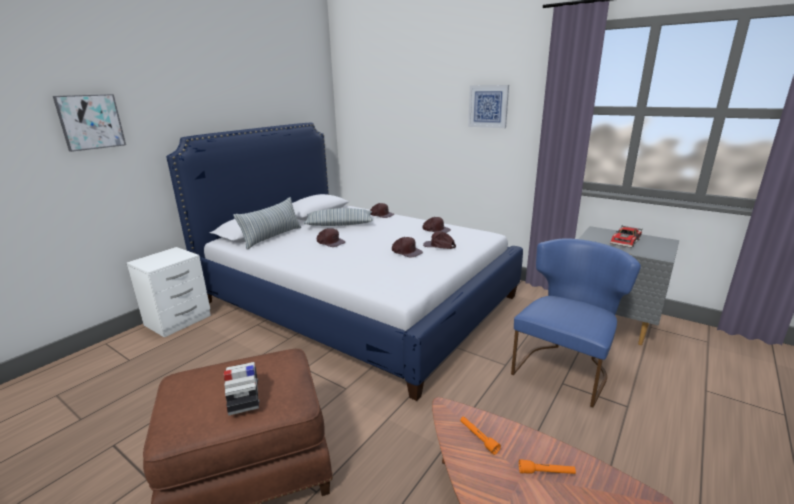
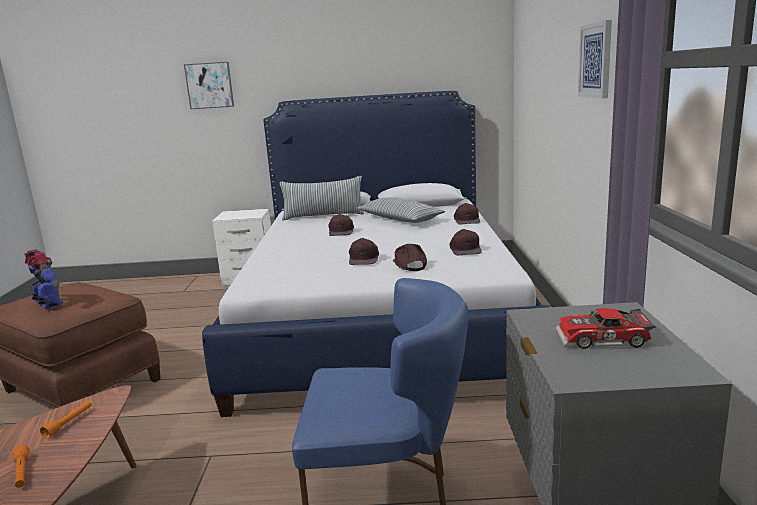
camera: 55 degrees right, 5 degrees down
(244, 396) = (48, 304): toy car -> toy robot

